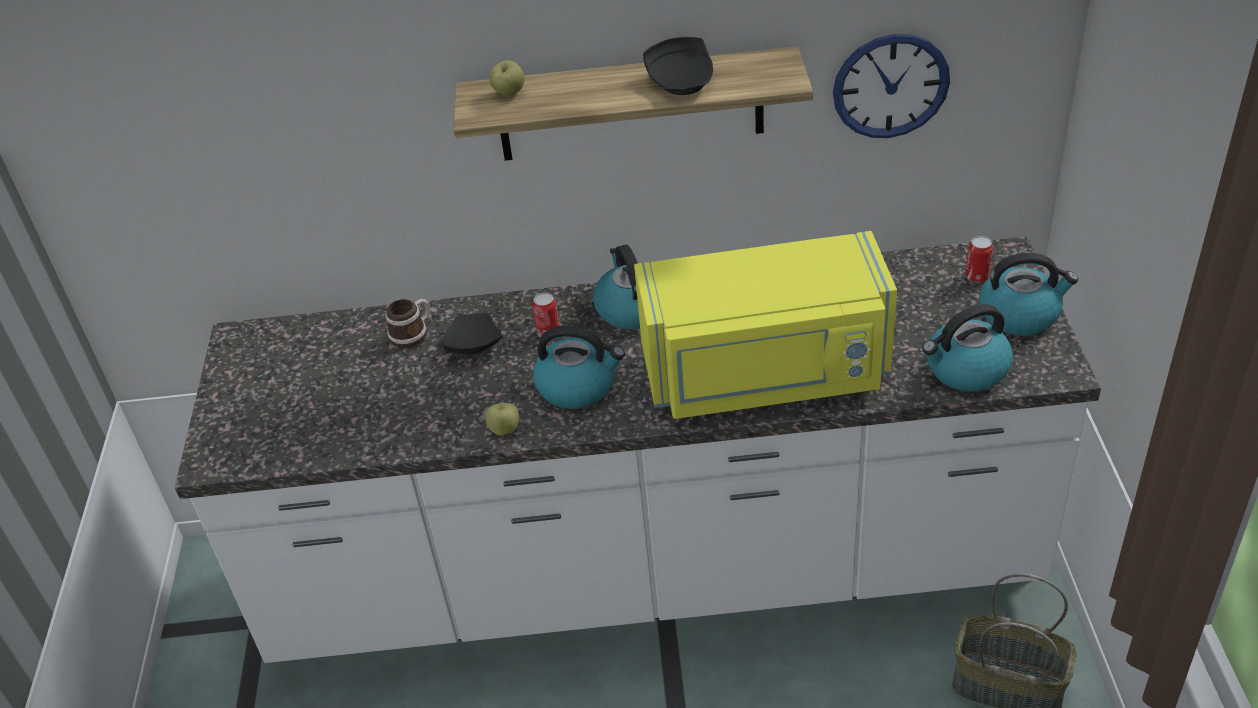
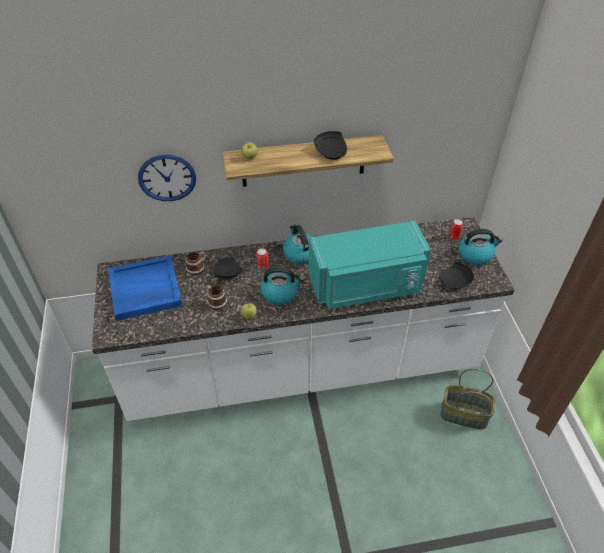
camera: 10 degrees left, 5 degrees up
(299, 376) = (145, 290): none -> blue tray
(439, 400) = (215, 301): none -> mug
(766, 374) = (366, 286): yellow microwave -> turquoise microwave
(890, 86) = (421, 152): wall clock -> wall clock (167, 178)
(965, 370) = (455, 282): kettle -> black plate

